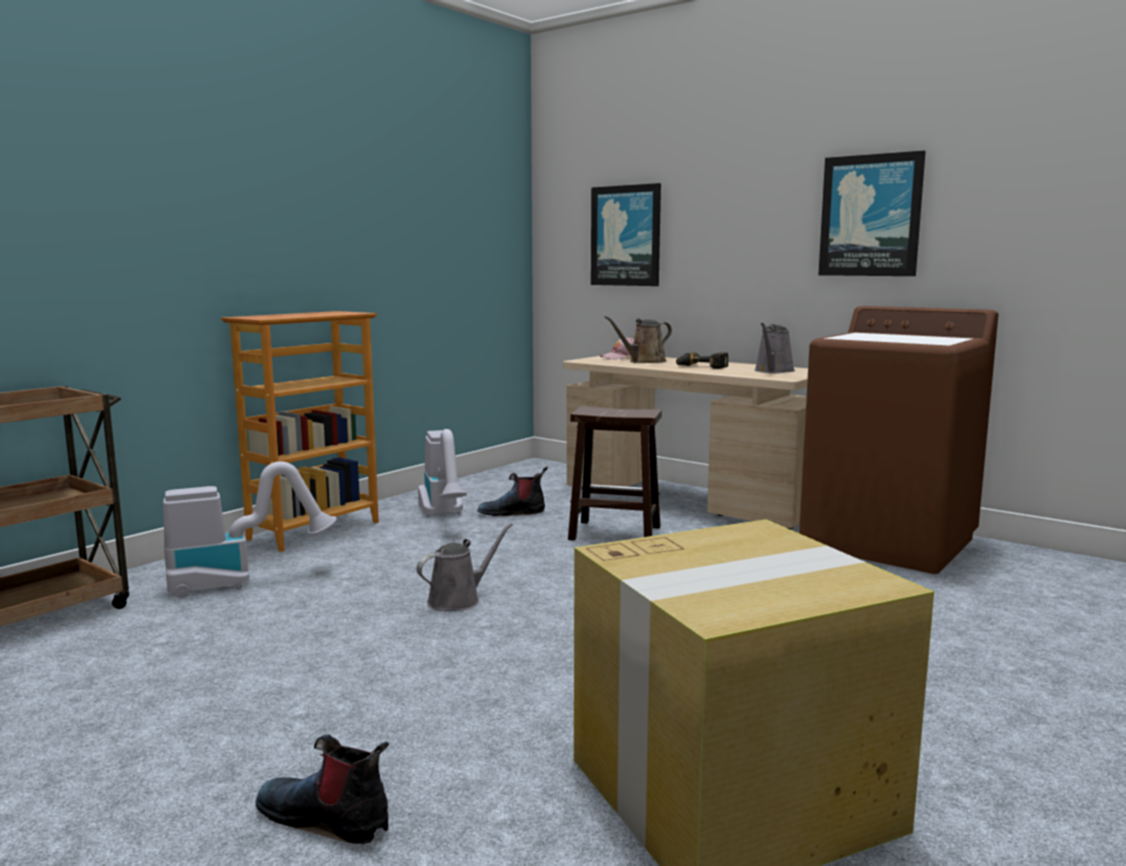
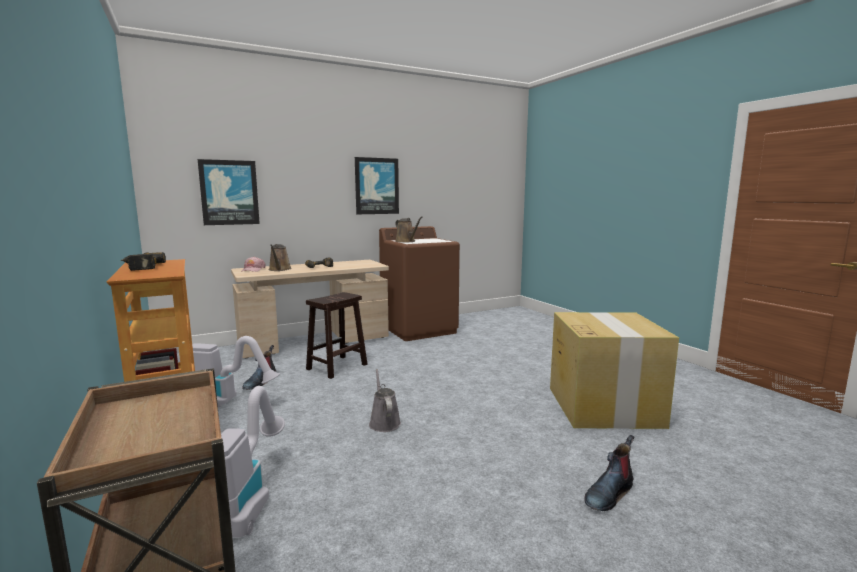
camera: 65 degrees left, 0 degrees up
(305, 313) = (140, 267): none -> power drill
(773, 371) = (356, 263): grey watering can -> none
(859, 336) = (406, 241): none -> brown watering can

